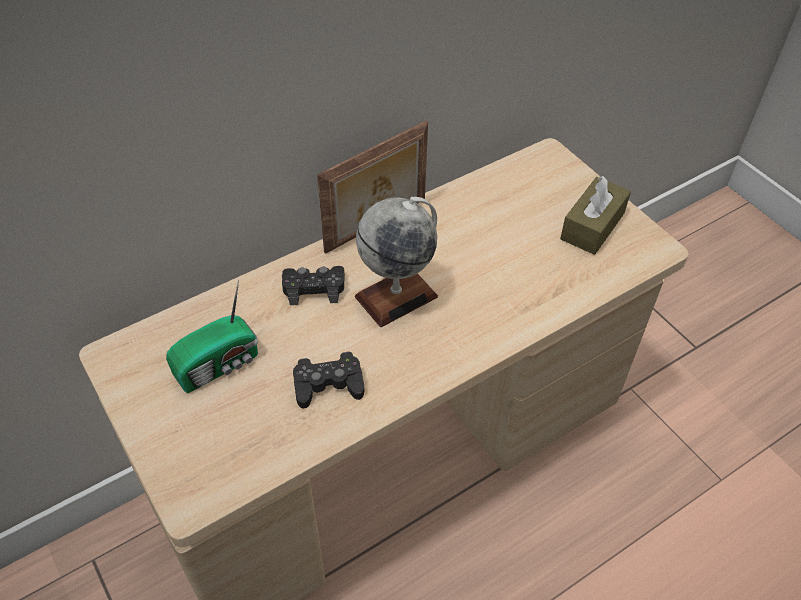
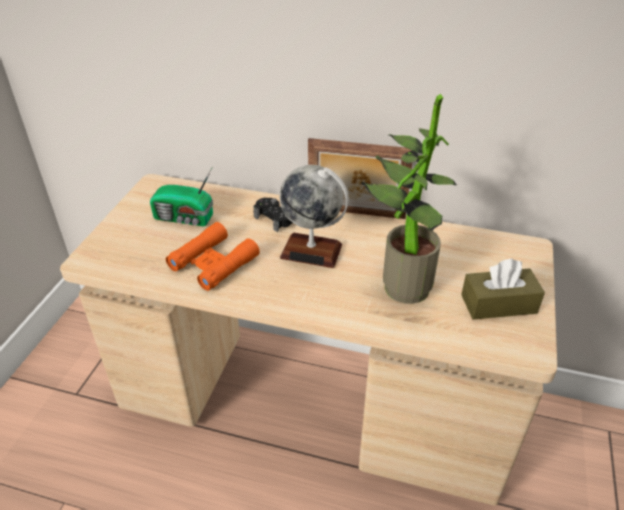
camera: 50 degrees right, 10 degrees down
(328, 385) = (213, 263): black game controller -> orange binoculars
(508, 269) = (399, 285): none -> potted plant

